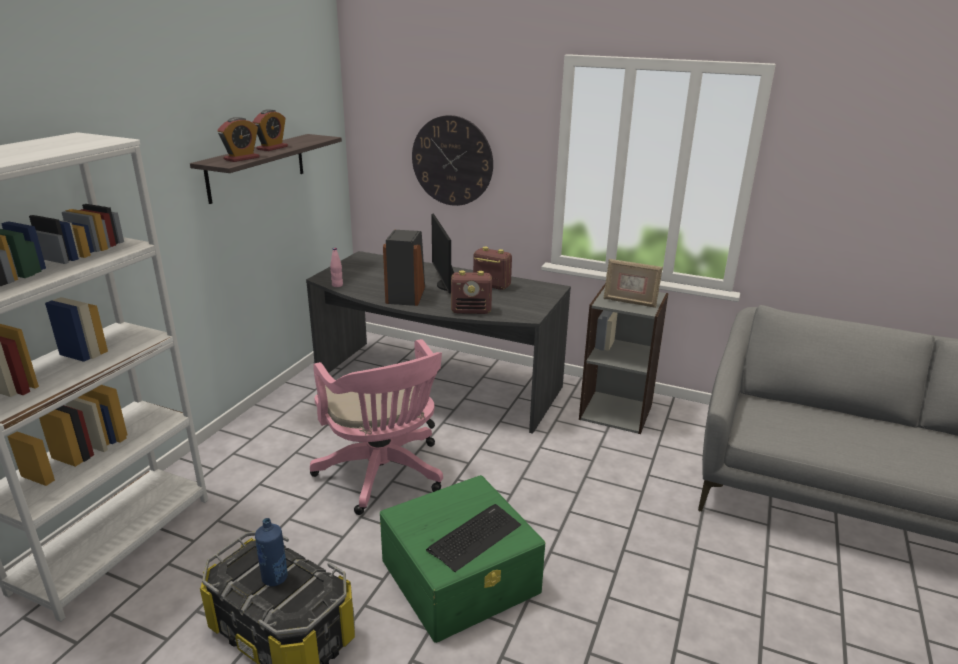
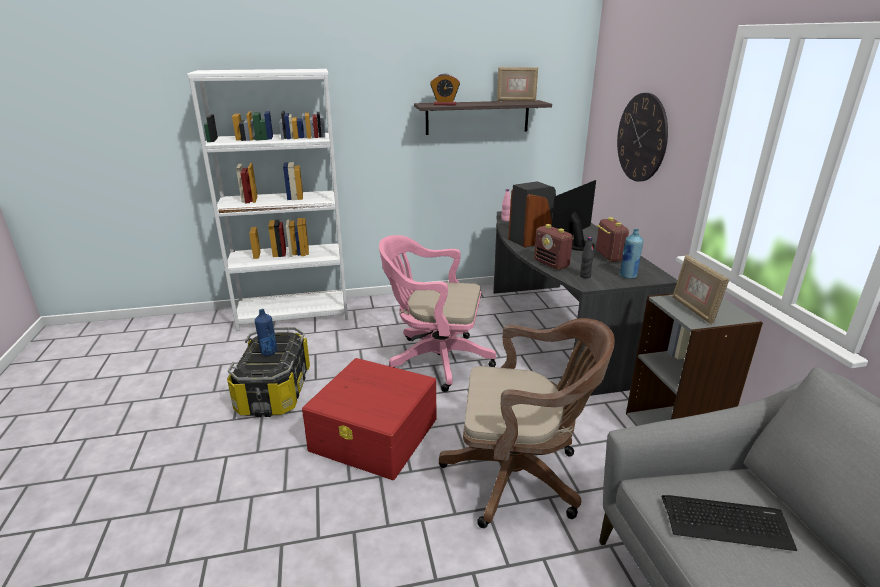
camera: 55 degrees right, 0 degrees up
(272, 148) = (483, 103): alarm clock -> none
(293, 139) = (516, 101): none -> picture frame
(384, 475) = (434, 360): pink office chair -> pink office chair turned 75 degrees clockwise
(461, 575) = (375, 434): green storage box -> red storage box
(474, 537) = (364, 402): keyboard -> keyboard (726, 522)
(513, 310) = (585, 276): none -> black bottle
(536, 296) = (628, 276): none -> blue bottle
(602, 511) = (520, 476): none -> brown office chair

